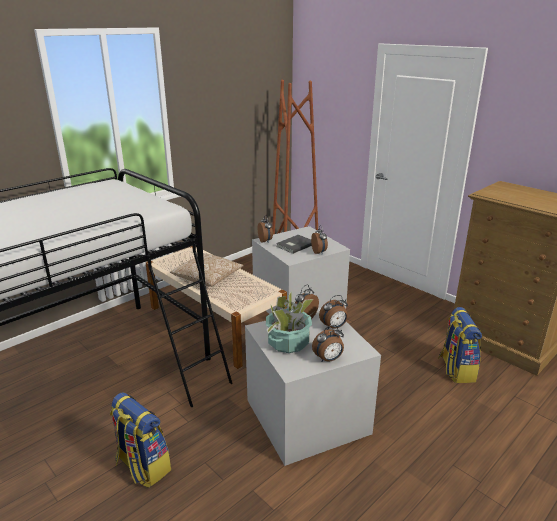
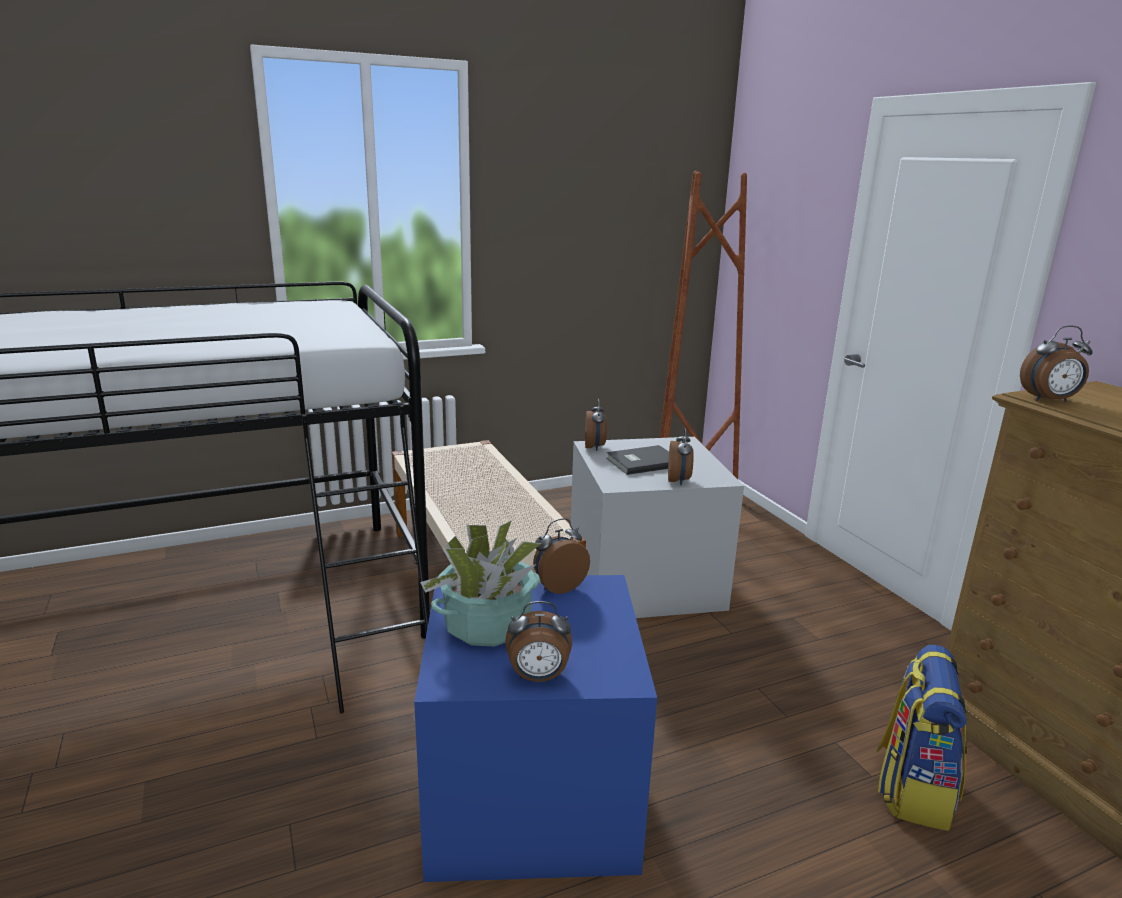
camera: 20 degrees right, 5 degrees down
(142, 466) = (187, 795): backpack -> none
(208, 278) = (467, 492): pillow -> none
(308, 415) = (534, 791): grey storage box -> blue storage box
(334, 327) = (600, 617): alarm clock -> alarm clock (1049, 400)

